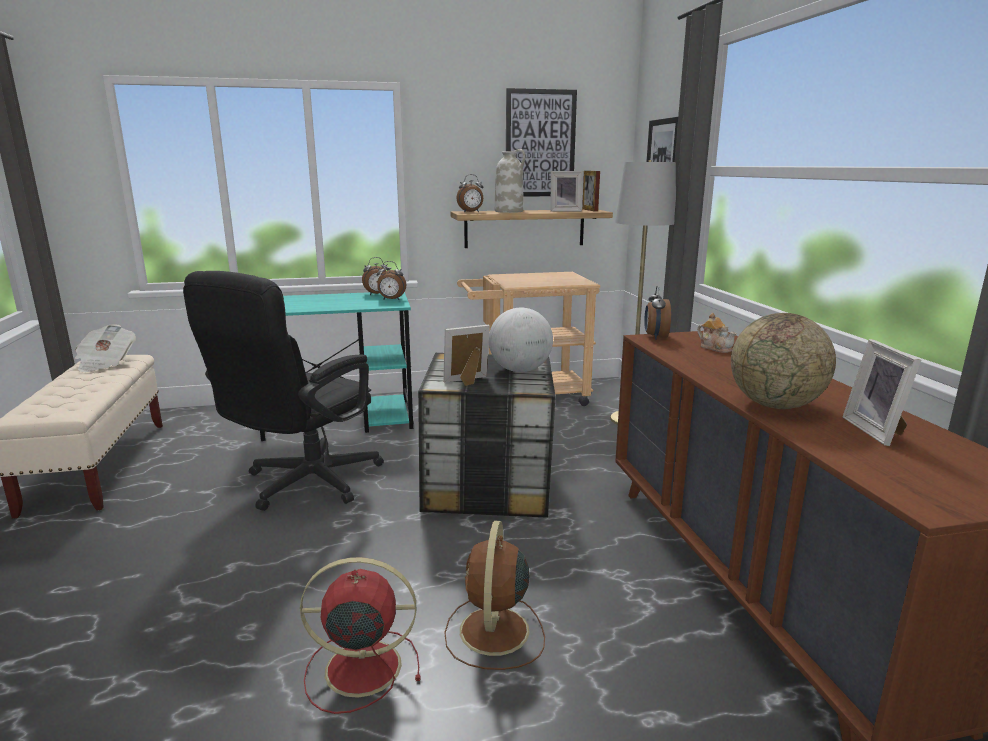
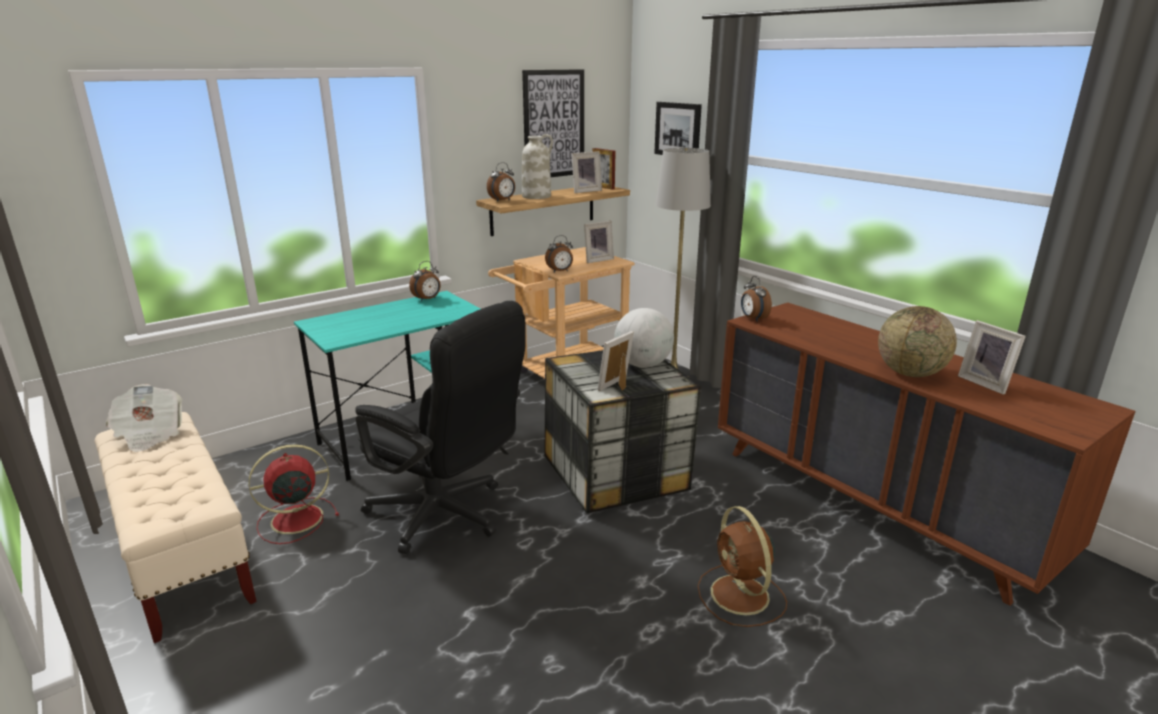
camera: 25 degrees left, 5 degrees up
(303, 485) = (447, 516): black office chair -> black office chair turned 60 degrees counterclockwise
(359, 668) = (673, 658): red fan -> red fan (294, 520)
(391, 299) = (454, 305): alarm clock -> alarm clock (560, 271)
(565, 280) = (597, 259): none -> picture frame
(715, 348) = (808, 323): teapot -> none

